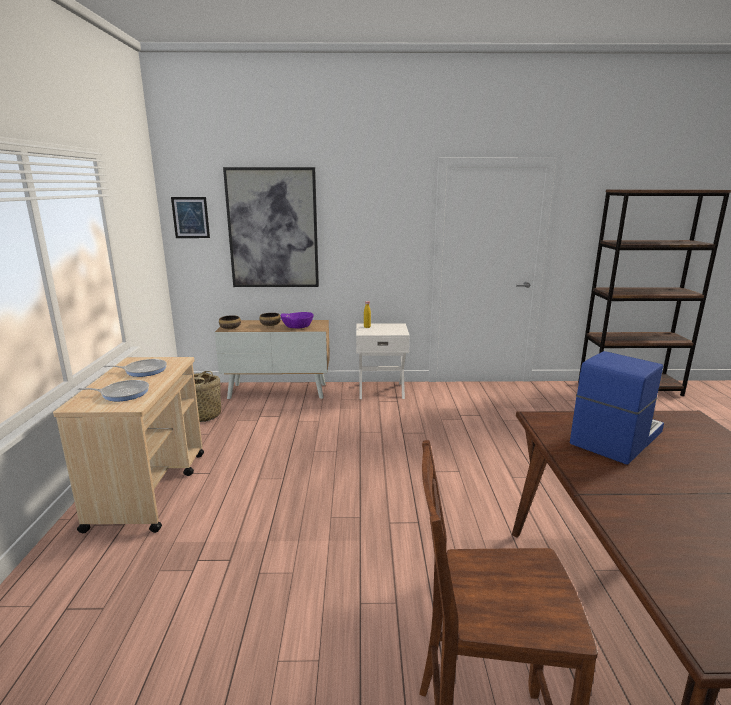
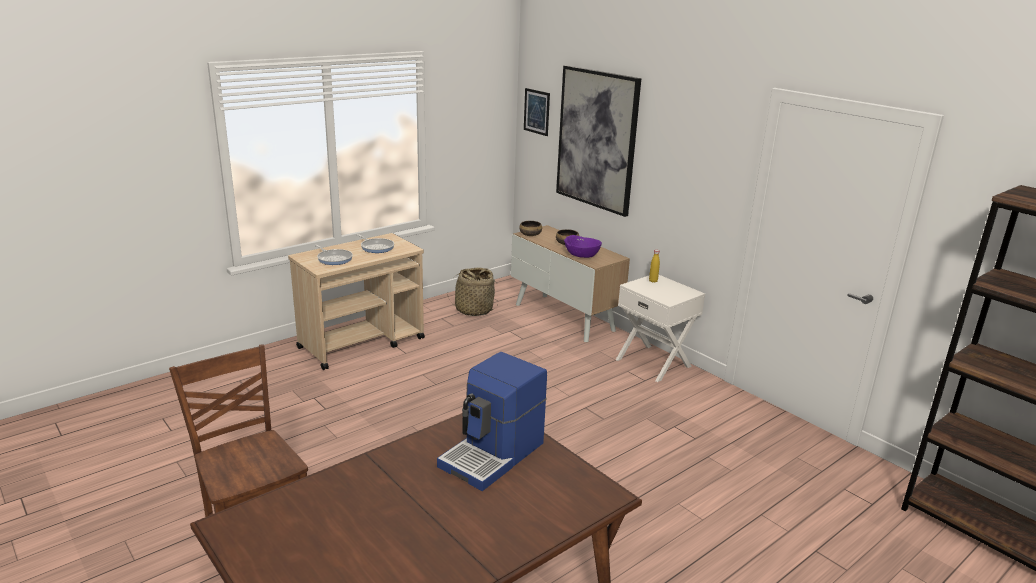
camera: 50 degrees right, 5 degrees up
(614, 437) = (494, 455): coffee machine -> coffee machine turned 120 degrees clockwise

